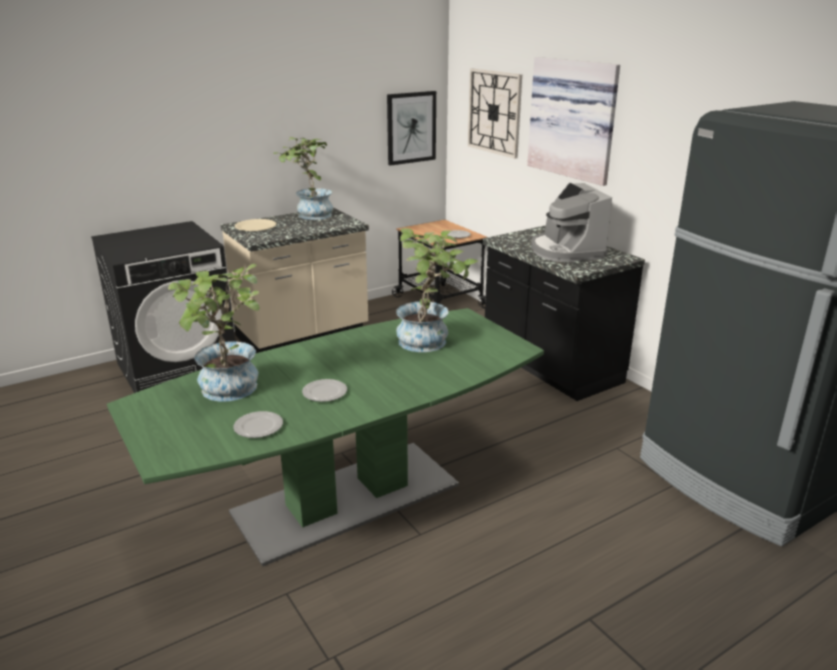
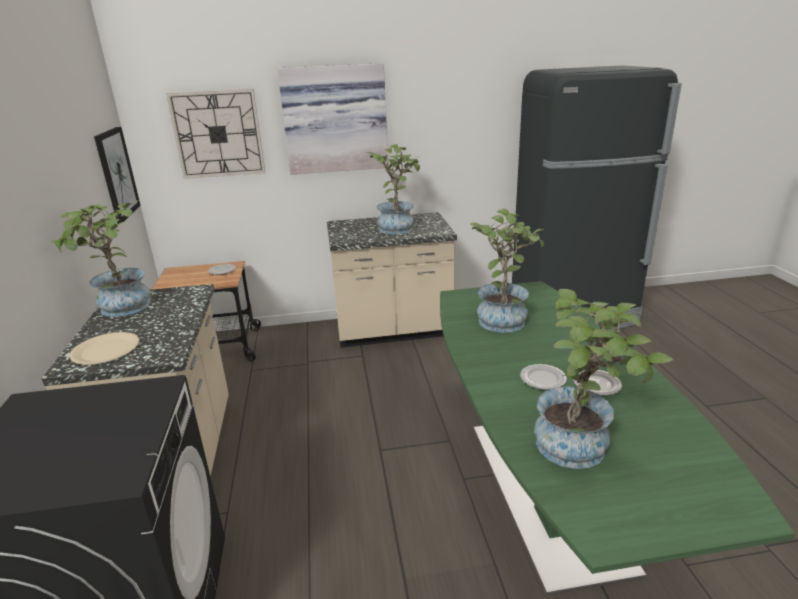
camera: 65 degrees left, 0 degrees up
(258, 427) = (668, 434): plate -> plate (542, 379)
(549, 368) = (393, 331): black counter -> beige counter
(566, 251) = (398, 227): coffee machine -> potted plant

